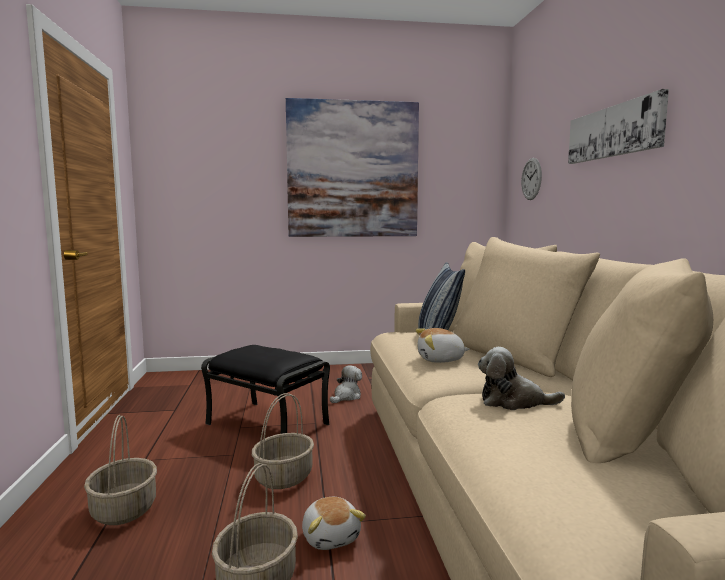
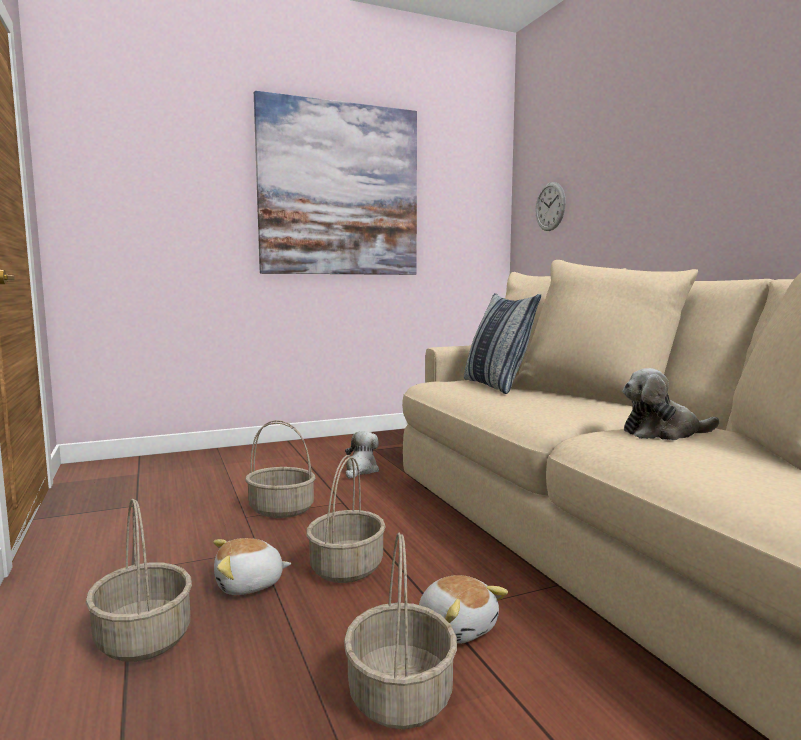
camera: 15 degrees left, 0 degrees up
(268, 424) = (282, 509): black ottoman -> basket
(440, 360) = (527, 402): plush toy -> plush toy (249, 585)
(614, 131) = (671, 144): picture -> none

